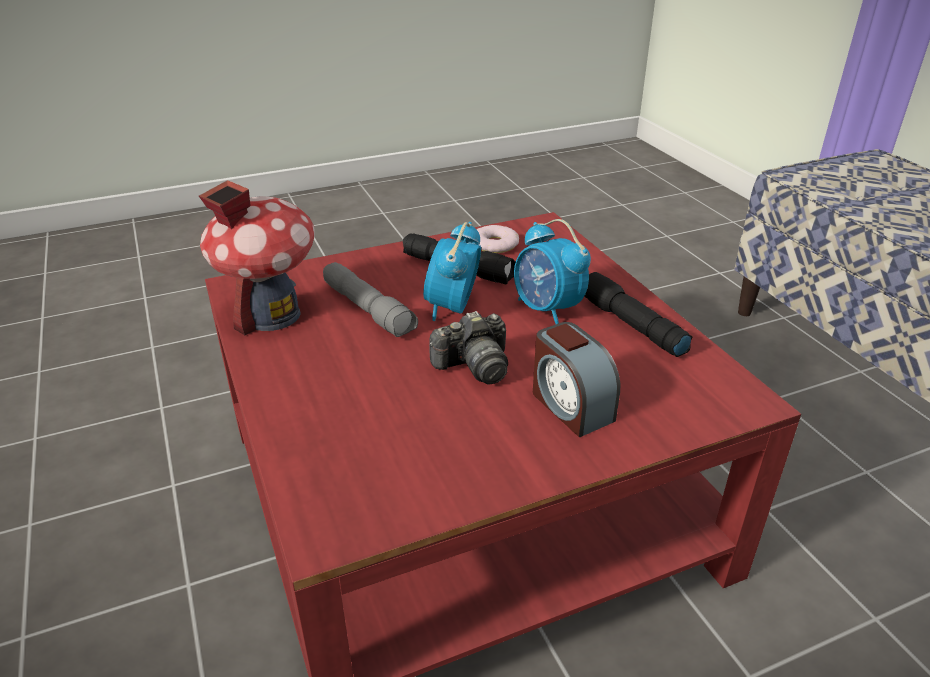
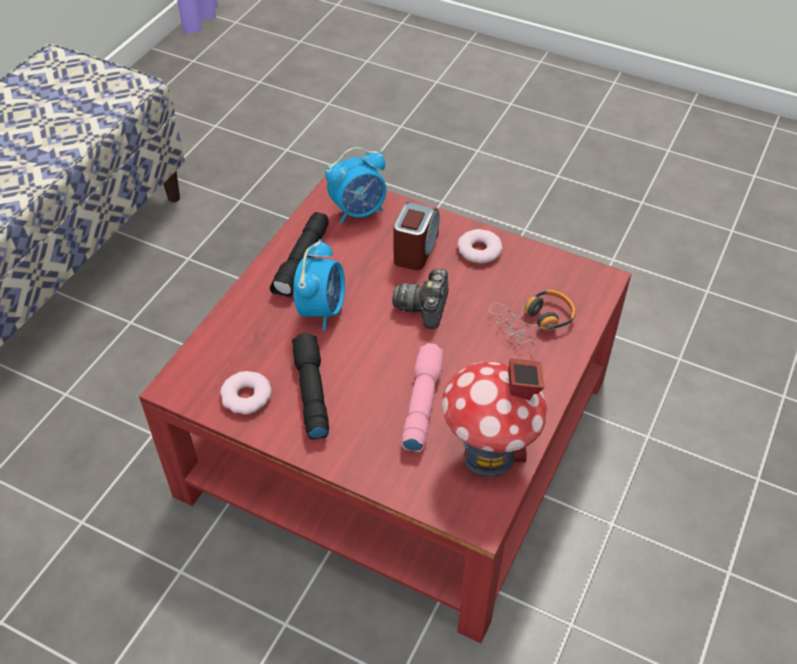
camera: 130 degrees left, 15 degrees up
(349, 428) = (535, 322): none -> headphones
(369, 310) = (421, 402): grey flashlight -> pink flashlight
(452, 308) = (371, 359): alarm clock -> alarm clock (359, 211)
(474, 366) = (424, 307): camera -> camera turned 105 degrees counterclockwise
(512, 455) = (479, 250): none -> donut

